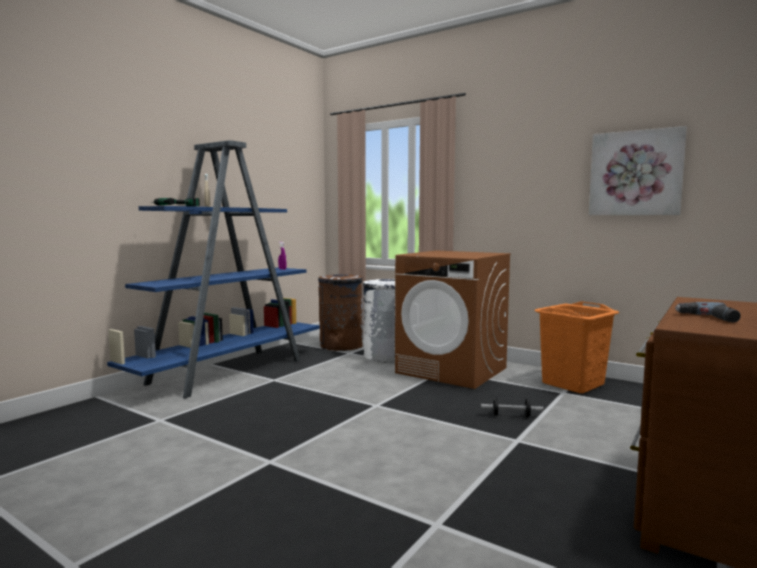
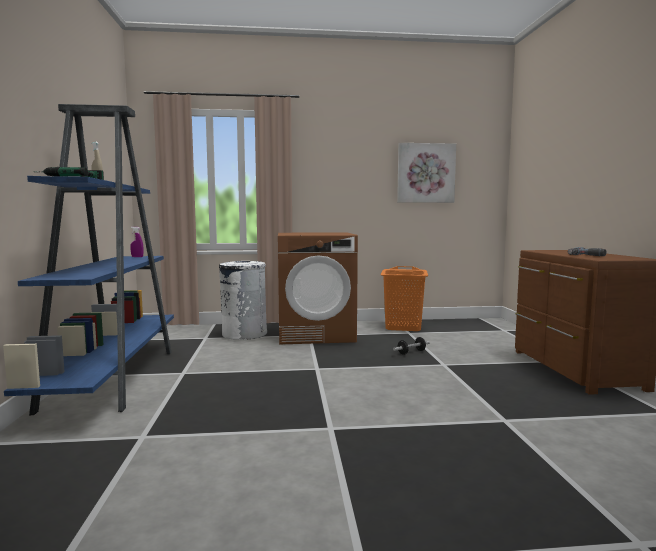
camera: 40 degrees left, 0 degrees up
(341, 345) = (183, 334): brown trash can -> none

